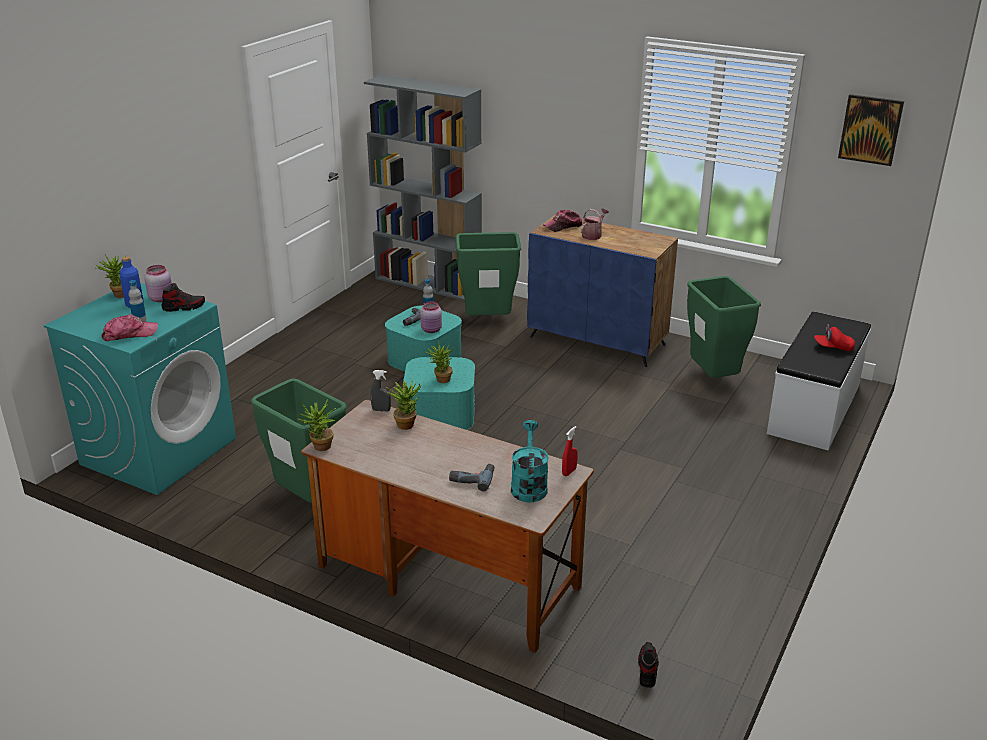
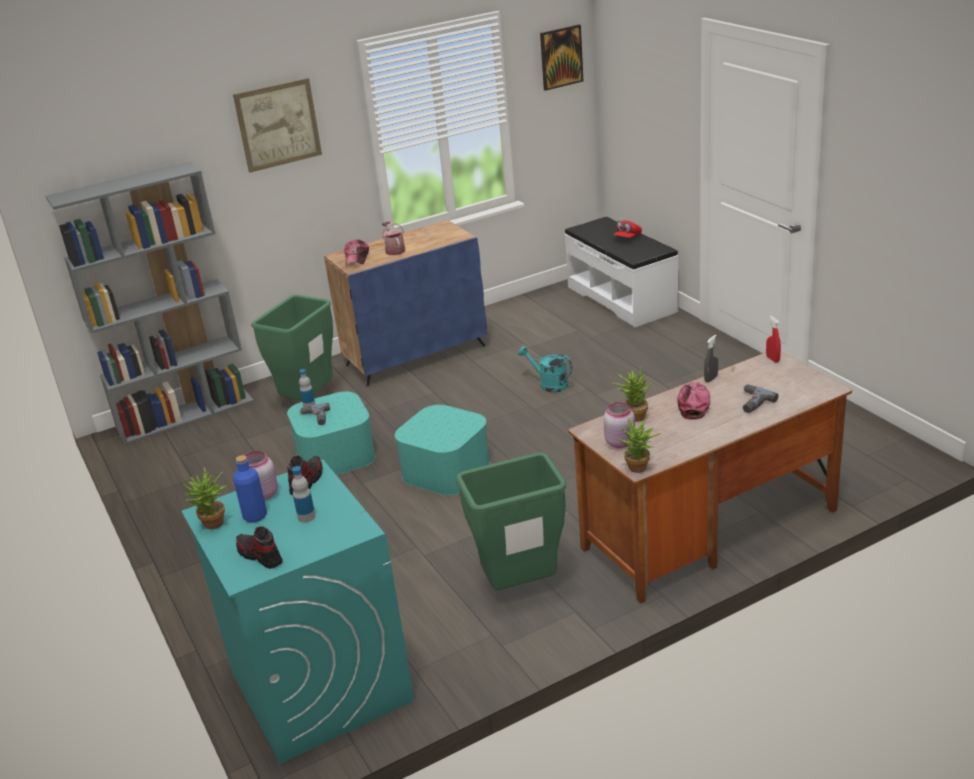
camera: 55 degrees left, 0 degrees up
(130, 334) = (335, 528): cap -> cap (693, 404)
(381, 410) = (597, 424): grey spray bottle -> grey spray bottle (711, 379)
(432, 330) = (350, 412): pink jar -> pink jar (621, 442)
(440, 380) = (452, 429): potted plant -> none
(528, 485) = (780, 380): turquoise watering can -> turquoise watering can (549, 384)
(558, 87) = (278, 125): none -> picture
(647, 669) = (882, 465): shoe -> shoe (260, 556)
(713, 378) = (536, 323): green trash can -> none

